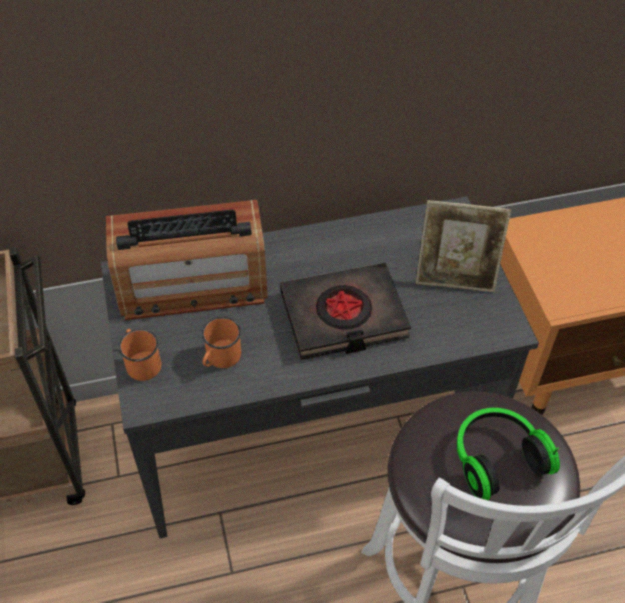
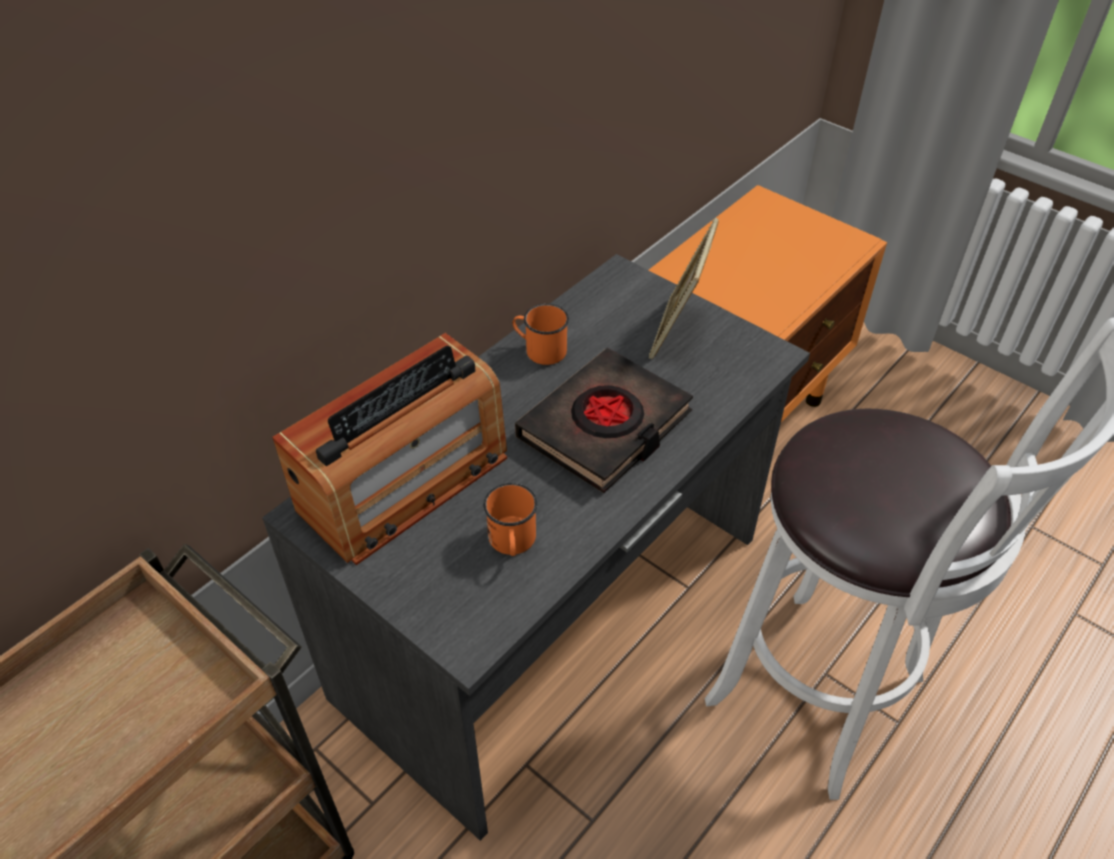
camera: 35 degrees left, 5 degrees down
(141, 362) = (421, 600): orange mug -> orange mug (540, 349)
(455, 276) = (678, 331): picture frame -> picture frame turned 135 degrees clockwise
(496, 458) = (900, 468): headphones -> none

